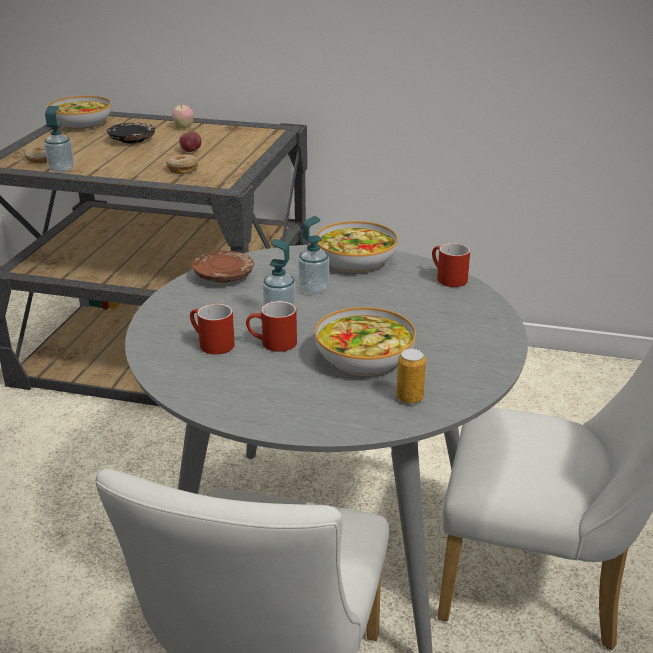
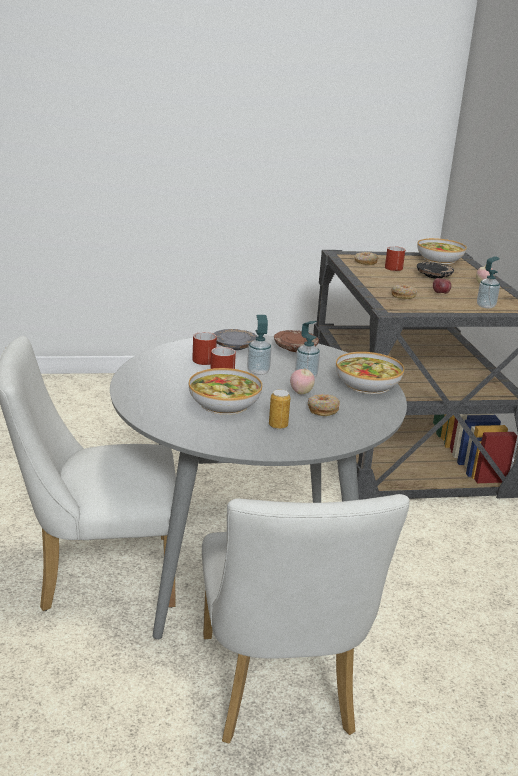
camera: 65 degrees right, 5 degrees down
(61, 169) = (354, 268): soap dispenser -> soap dispenser (485, 306)
(186, 314) = (234, 346): none -> grey plate
(358, 303) = (301, 392): none -> apple
(409, 301) = (322, 410): none -> donut
(409, 398) = (184, 423): can -> can (278, 426)
(446, 278) = (376, 420): red mug -> red mug (394, 267)

